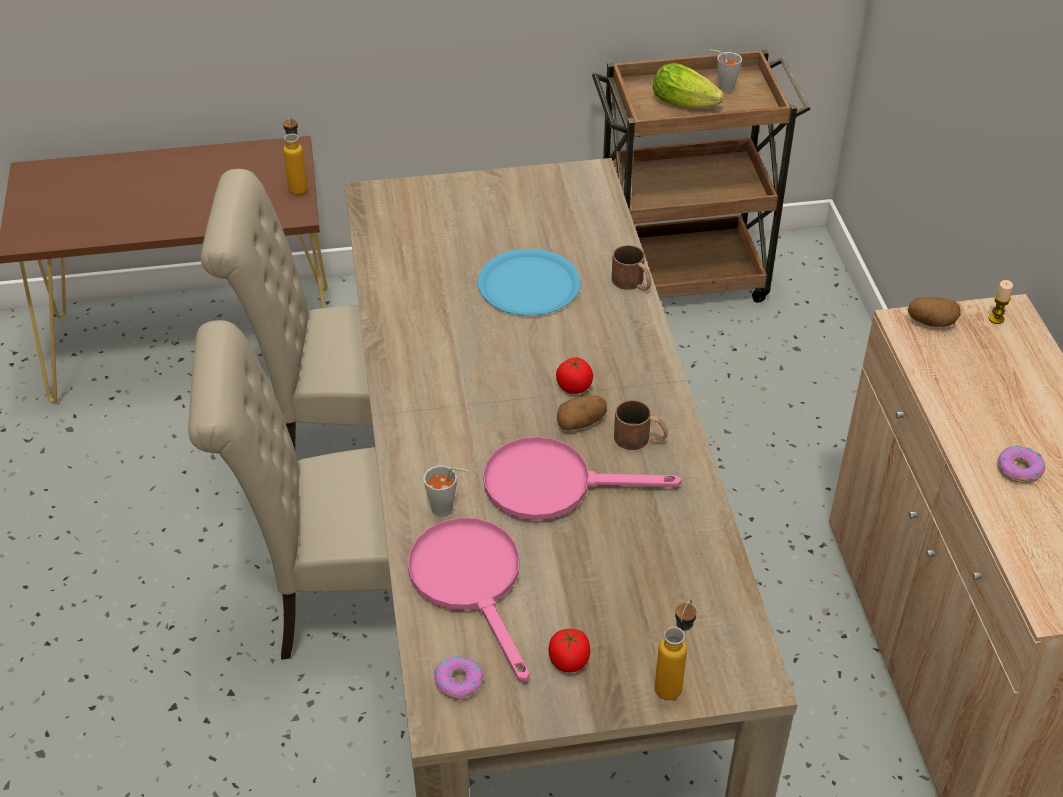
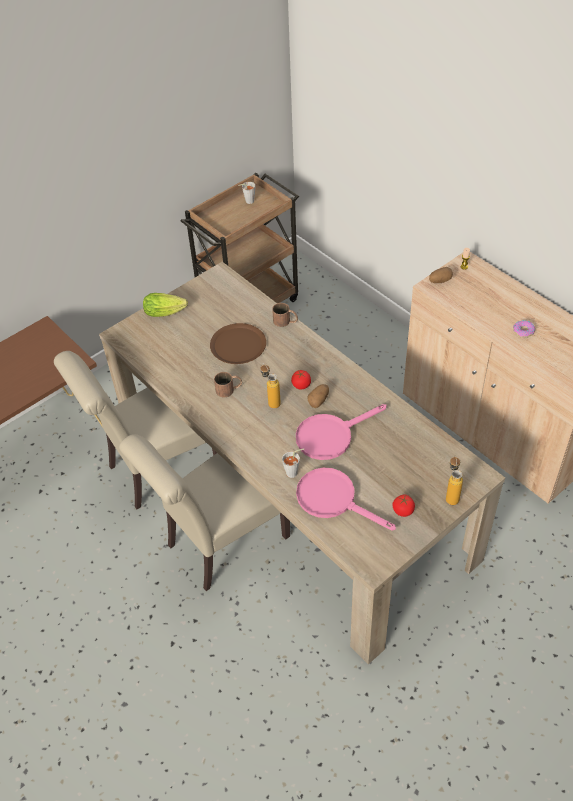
camera: 30 degrees left, 5 degrees up
(298, 185) = (65, 346): bottle -> bottle (271, 401)
(458, 682) = (365, 546): donut -> none
(529, 284) = (238, 344): blue plate -> brown plate
(640, 439) = (350, 395): brown mug -> brown mug (229, 389)
(687, 104) = (238, 217): lettuce -> lettuce (167, 312)

